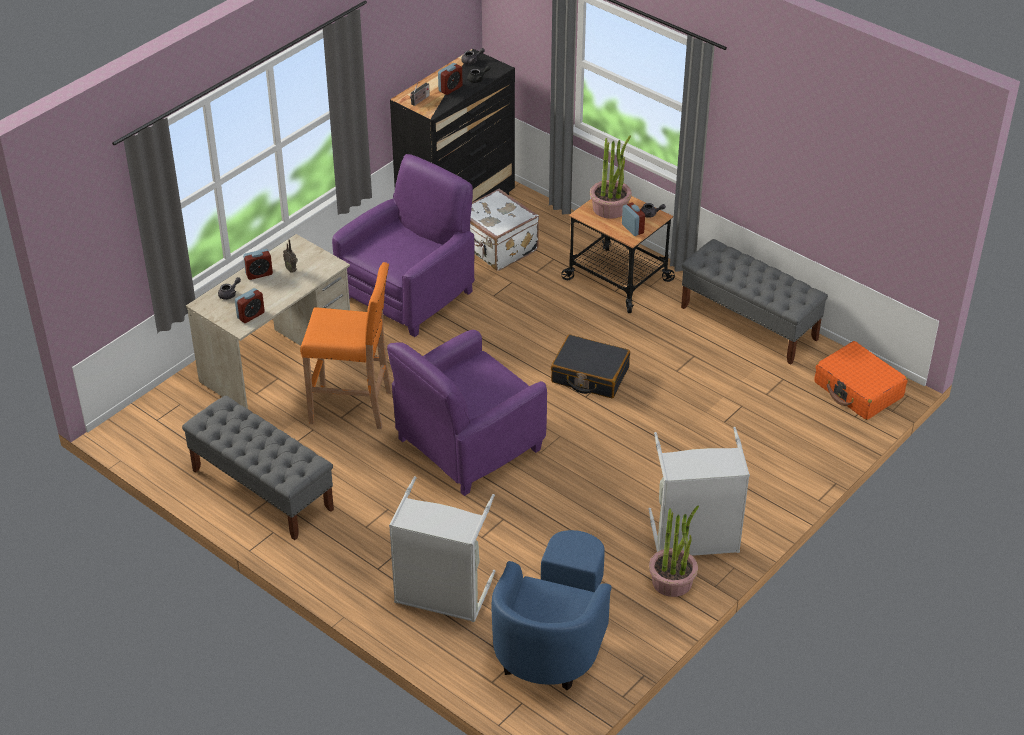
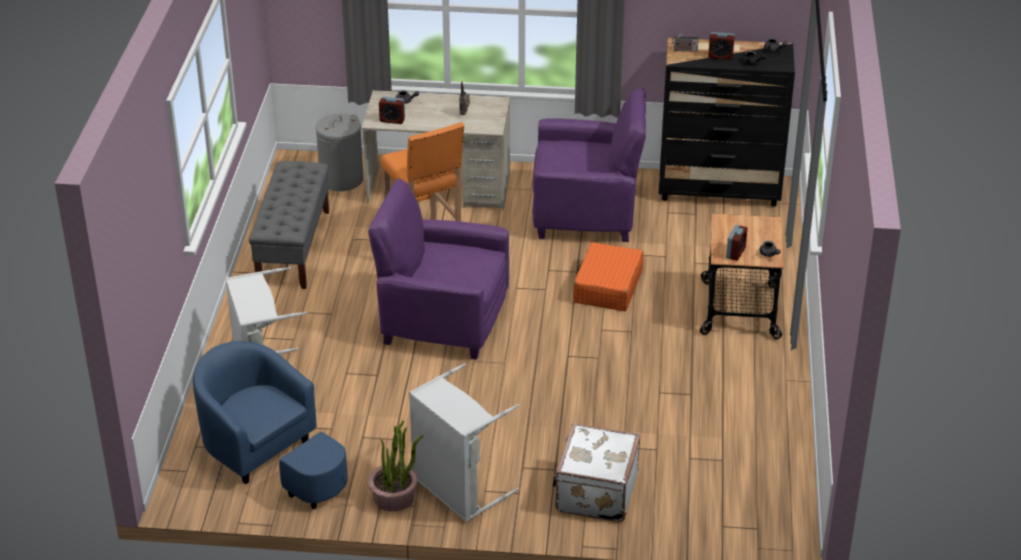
camera: 55 degrees right, 5 degrees down
(190, 411) = (342, 179): none -> grey laundry basket
(259, 274) = (443, 103): alarm clock -> none
(497, 248) = (699, 230): white suitcase -> white suitcase (595, 492)
(552, 638) = (269, 457): blue armchair -> blue armchair turned 60 degrees clockwise
(589, 375) = (597, 347): black suitcase -> none
(610, 207) = (749, 230): potted plant -> none
(749, 323) = (775, 409): grey bench -> none
(858, 390) = (762, 514): orange suitcase -> orange suitcase (607, 287)

